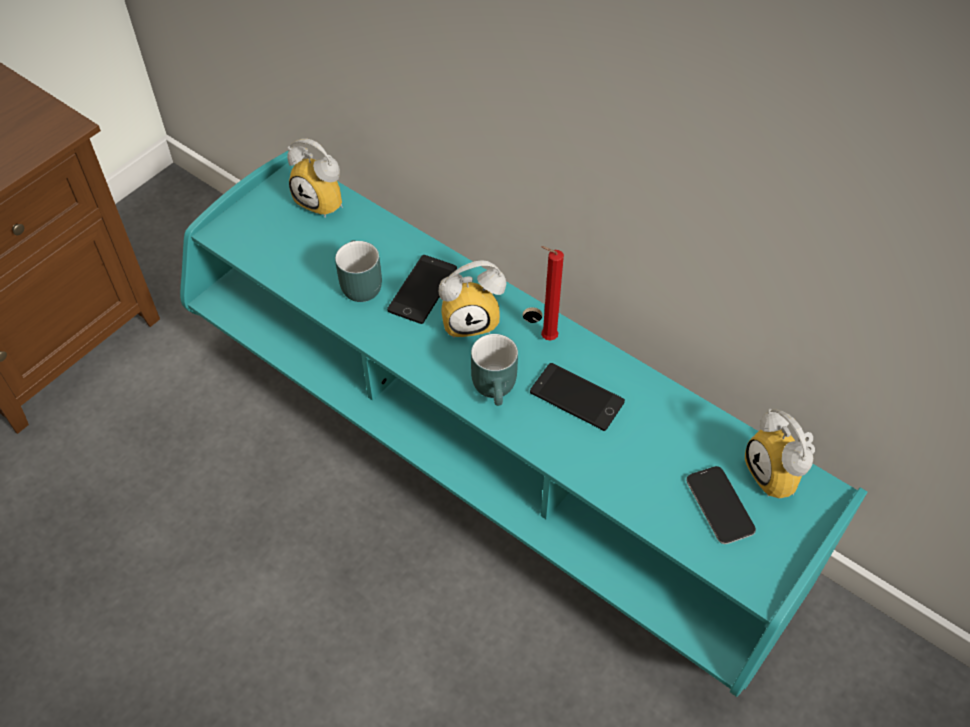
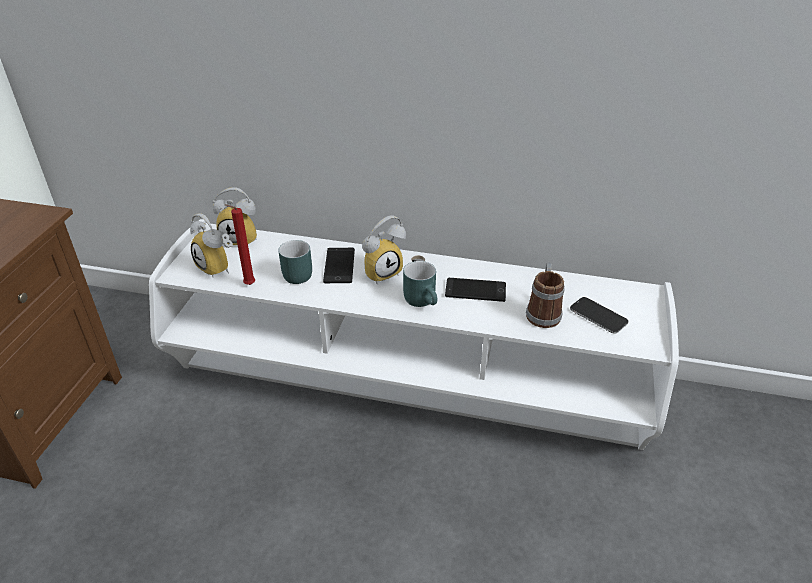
camera: 25 degrees left, 15 degrees down
(486, 464) = (407, 386): turquoise tv stand -> white tv stand
(546, 338) = (435, 267): red candle -> red candle (248, 285)
(646, 468) = (543, 312): none -> mug
(779, 475) = (618, 291): alarm clock -> alarm clock (219, 267)

